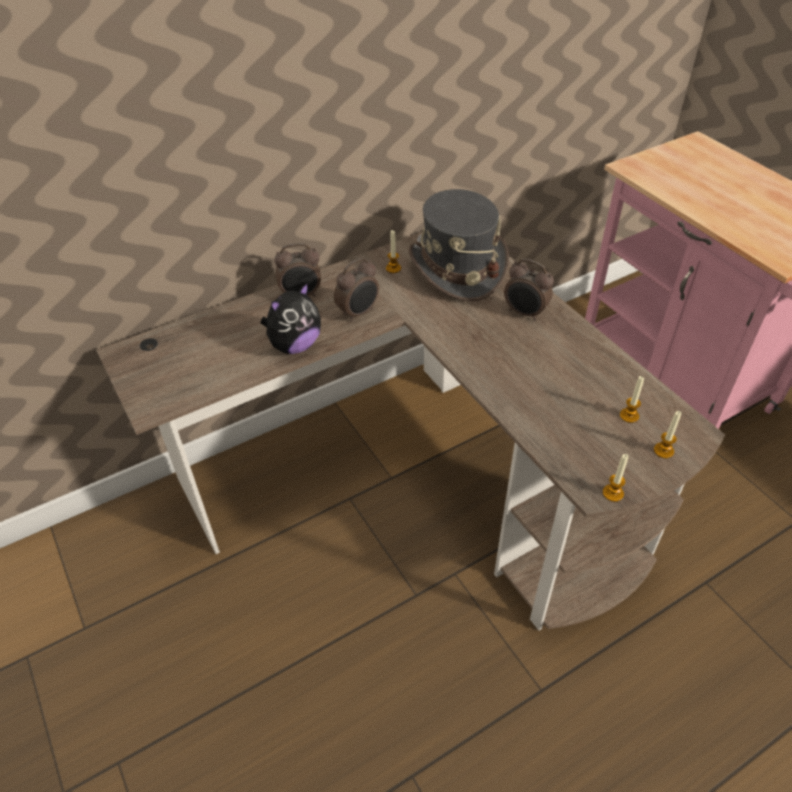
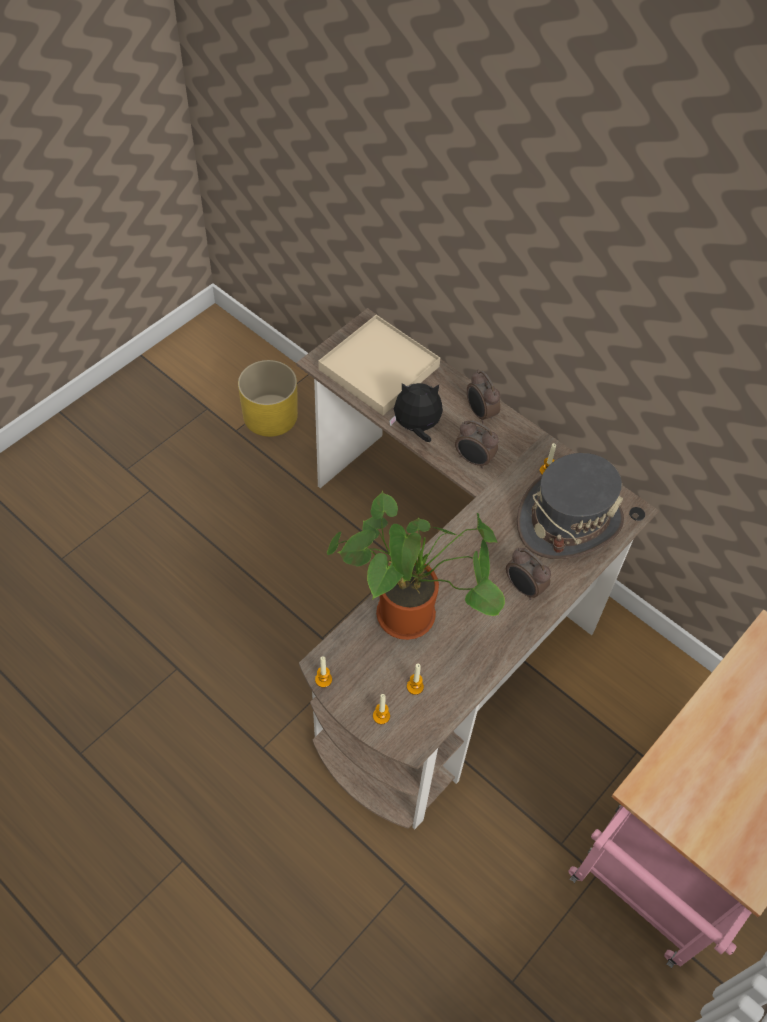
camera: 70 degrees right, 10 degrees up
(85, 582) = (270, 415): none -> yellow planter
(194, 357) = (378, 368): none -> beige tray
(294, 345) = (416, 427): plush toy -> plush toy turned 150 degrees clockwise
(525, 313) = (523, 588): alarm clock -> alarm clock turned 60 degrees counterclockwise
(539, 399) = (413, 614): none -> potted plant

